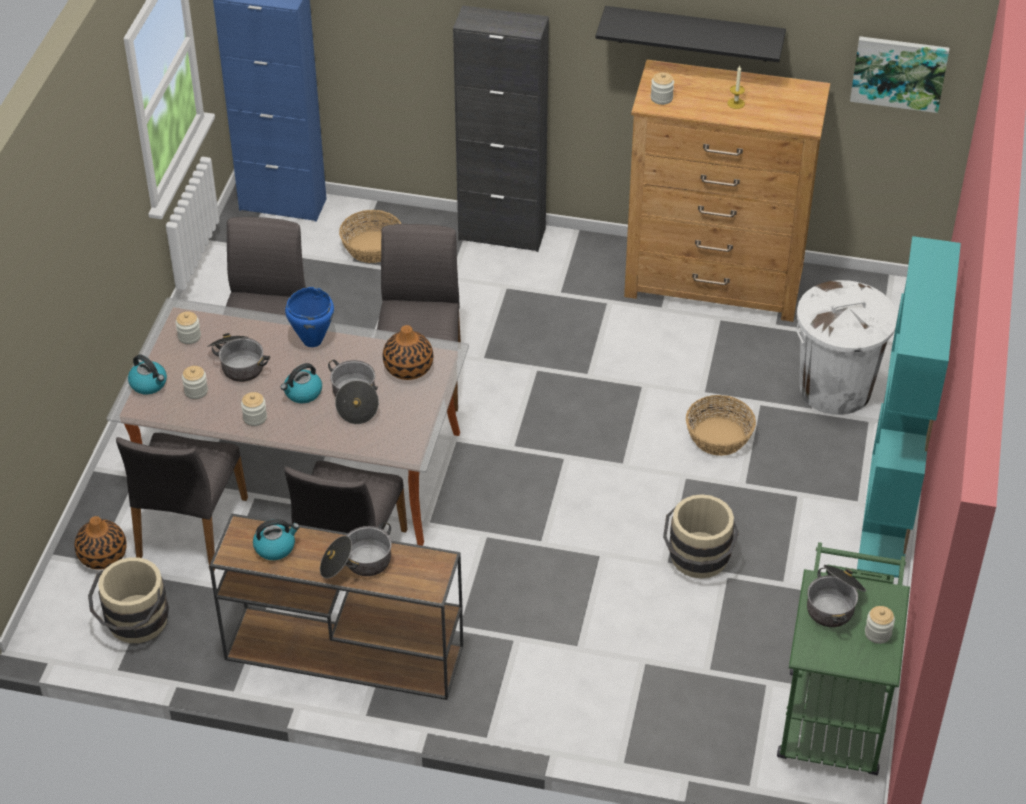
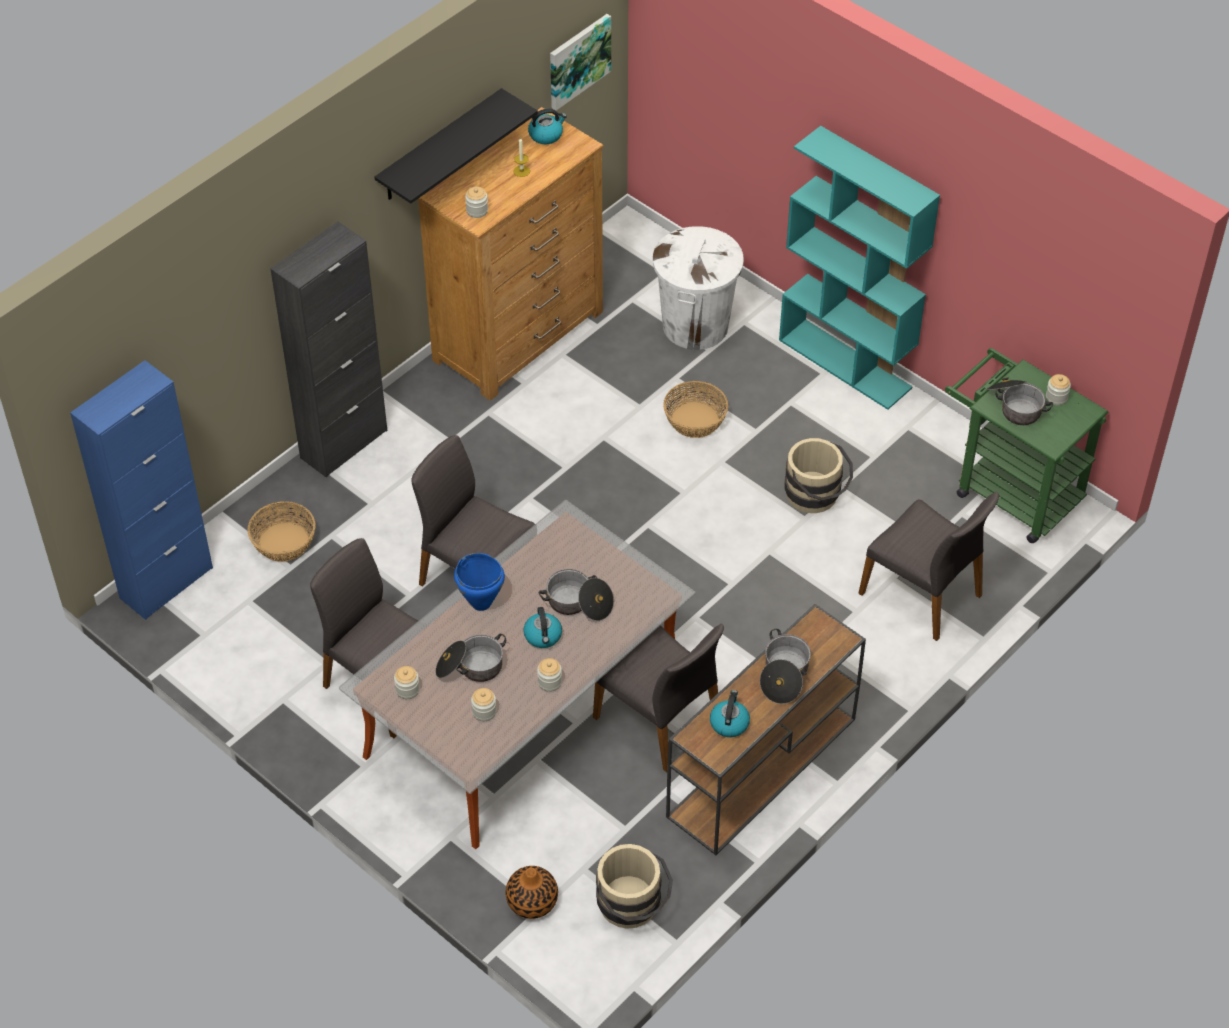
camera: 60 degrees left, 5 degrees up
(149, 384) = (448, 743): kettle -> kettle (546, 135)
(190, 528) = (544, 822): grey chair -> grey chair (922, 594)
(408, 368) = (565, 551): vase -> none

